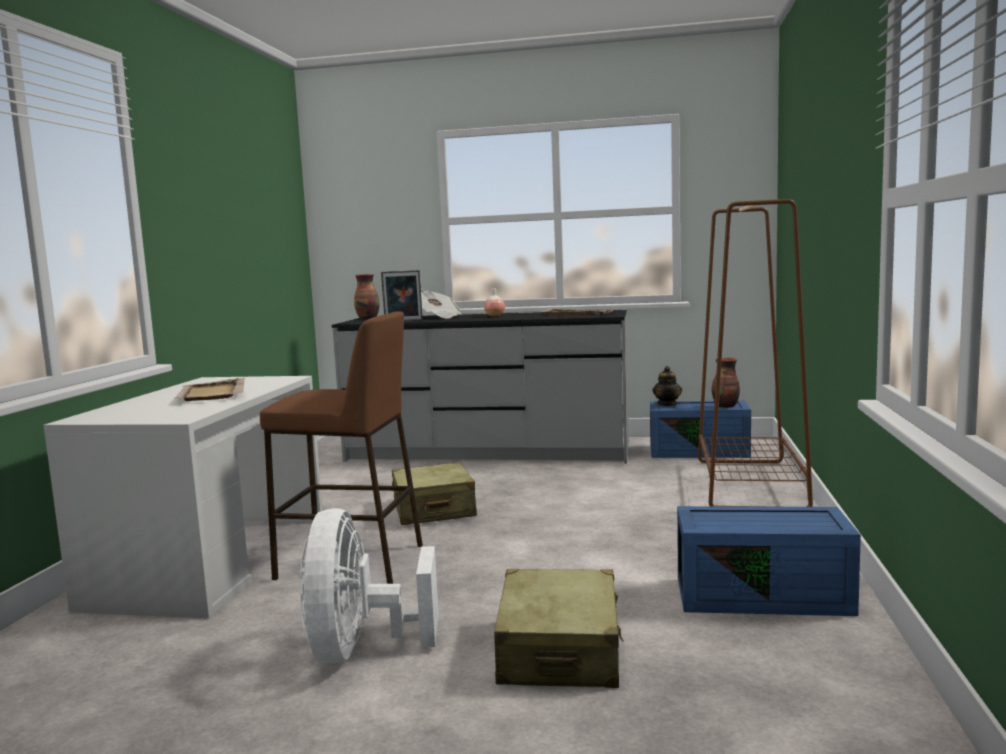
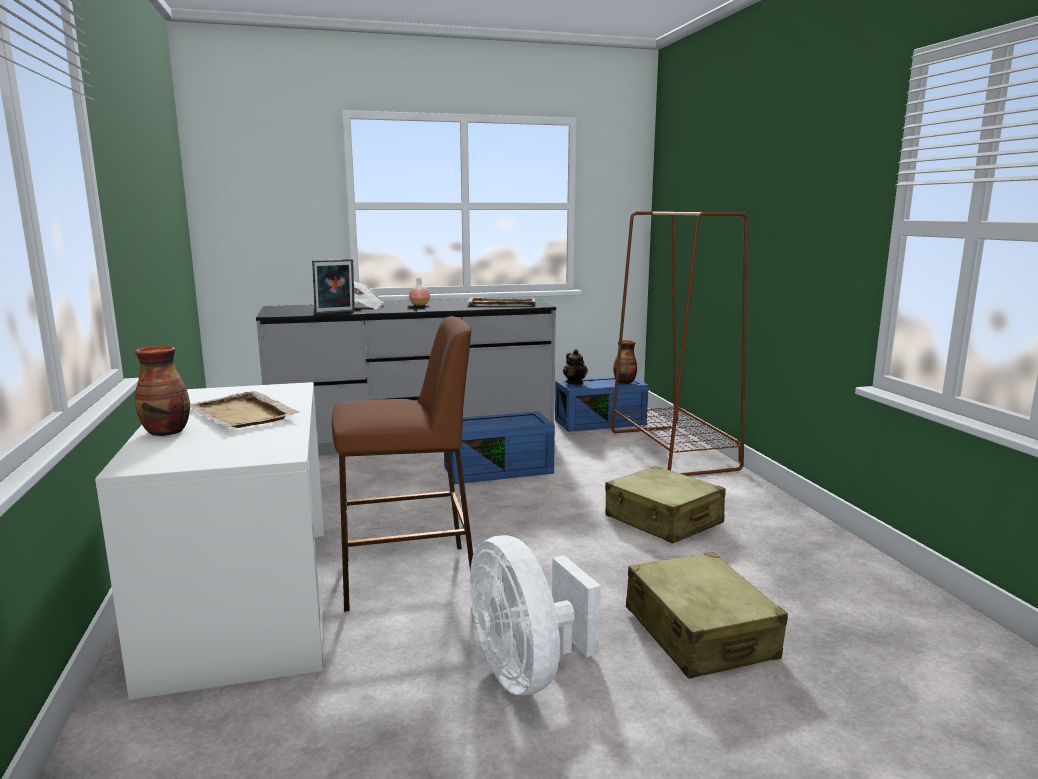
camera: 25 degrees left, 5 degrees up
(368, 318) = (278, 307): vase -> vase (167, 432)
(433, 510) = (429, 507): beige suitcase -> beige suitcase (663, 520)
(764, 595) = (790, 551): blue storage box -> blue storage box (499, 469)

